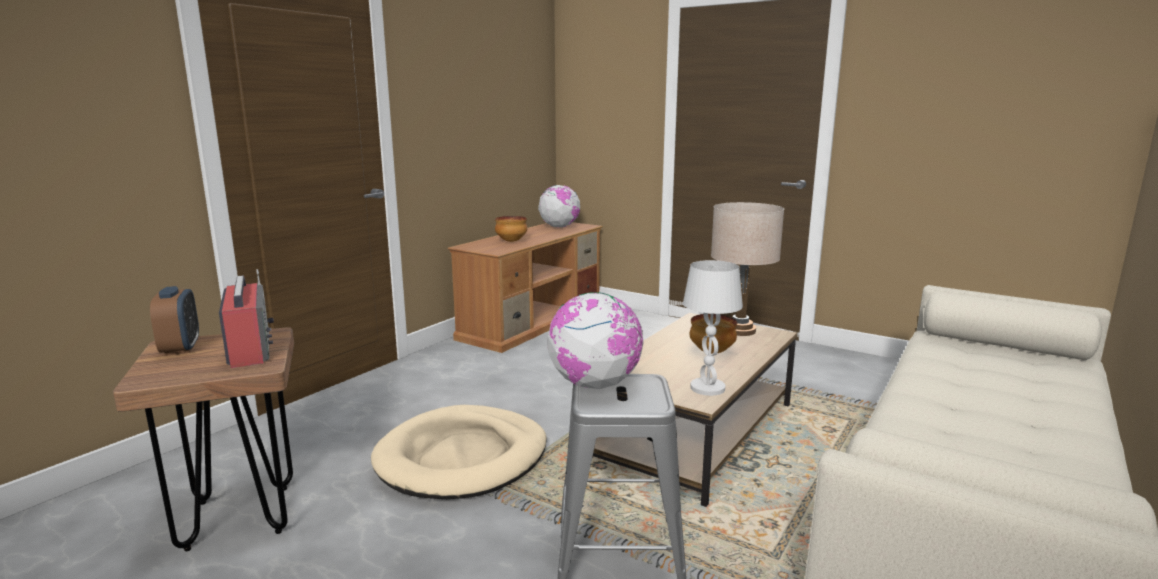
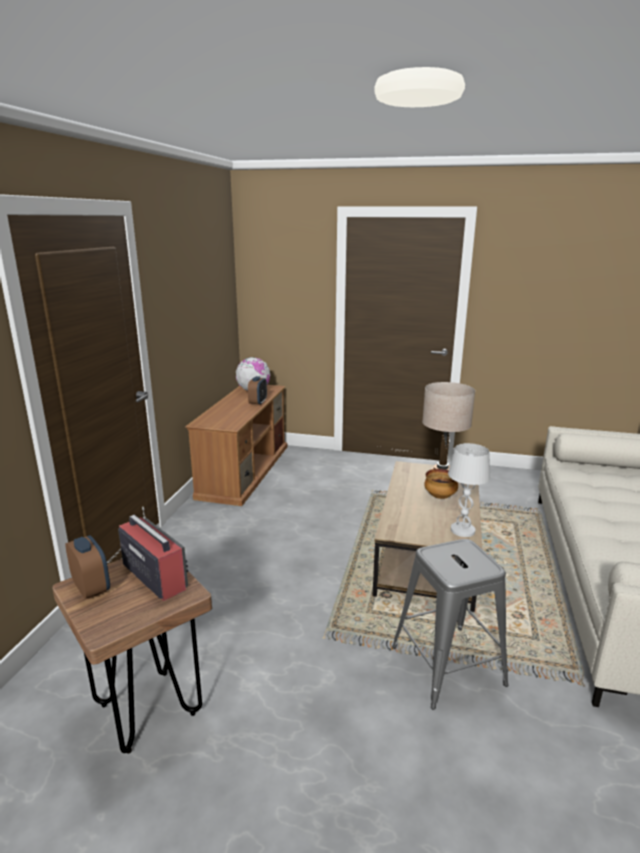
camera: 20 degrees left, 5 degrees up
(463, 457) = (284, 610): beige dog bed -> none
(511, 241) = (231, 412): bowl -> none
(551, 236) = (258, 403): none -> alarm clock
(595, 384) = (437, 557): globe -> none

